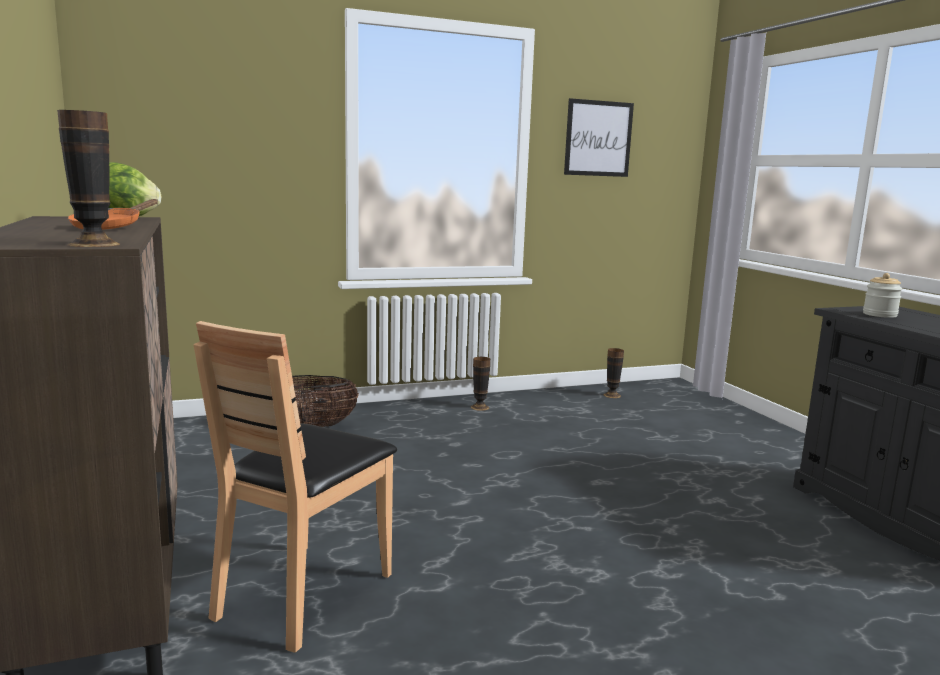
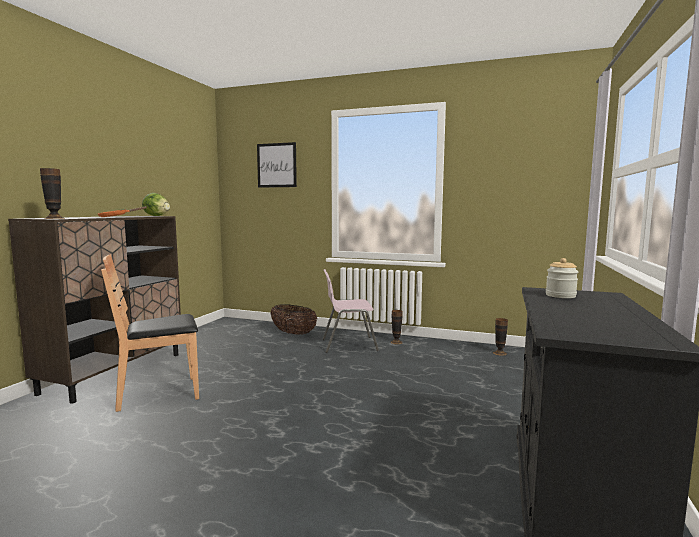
camera: 40 degrees right, 5 degrees down
(427, 426) = (348, 345): none -> pink chair
(598, 138) = (498, 168): picture -> picture (276, 165)

